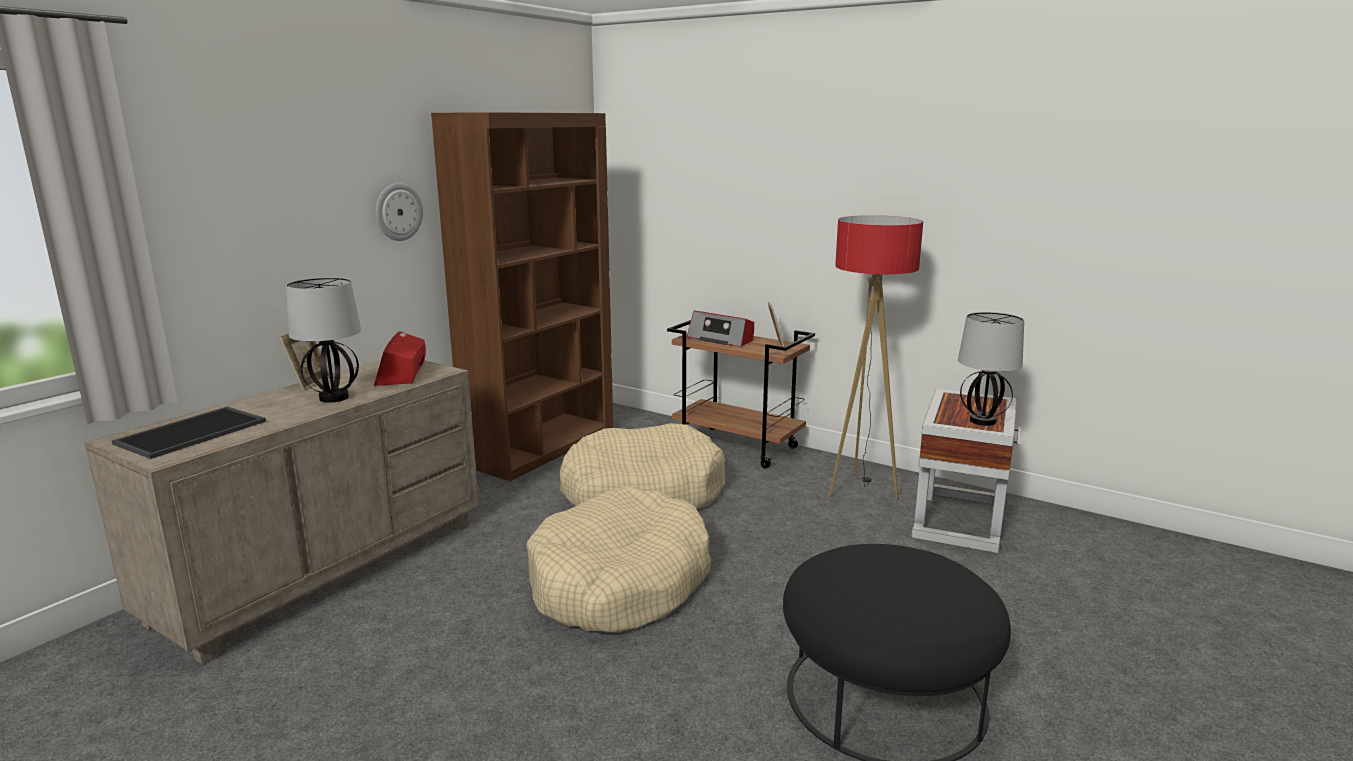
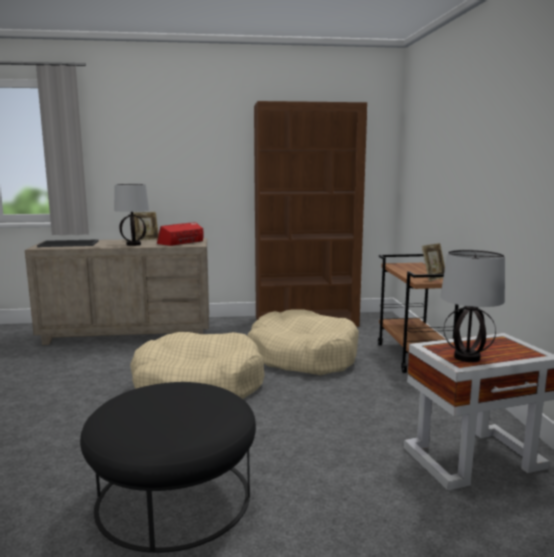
camera: 50 degrees right, 5 degrees down
(398, 212) = (229, 161): wall clock -> none
(721, 339) = (411, 268): radio -> none
(860, 490) = (439, 409): floor lamp -> none

